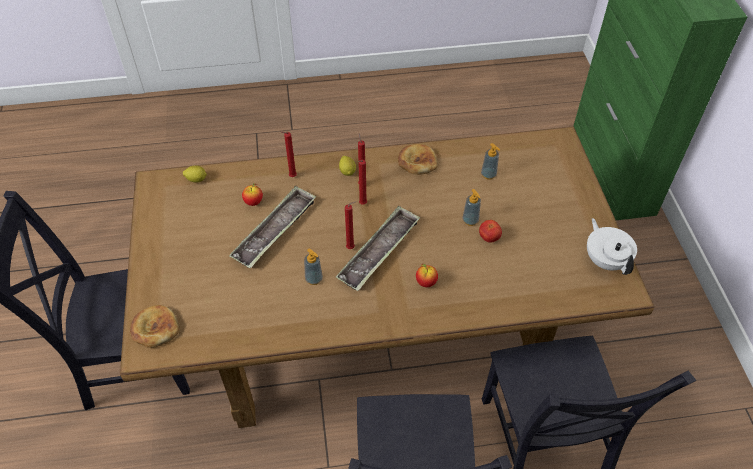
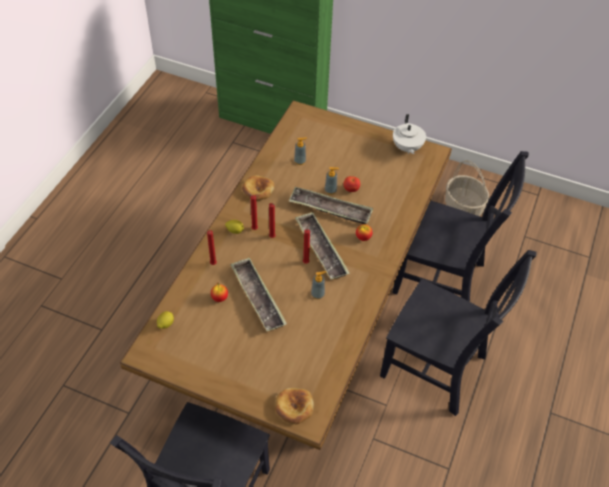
camera: 60 degrees left, 0 degrees up
(443, 233) = (330, 209): none -> tray
(606, 260) = (407, 148): white teapot -> white teapot turned 105 degrees counterclockwise
(679, 415) = (464, 206): none -> basket

